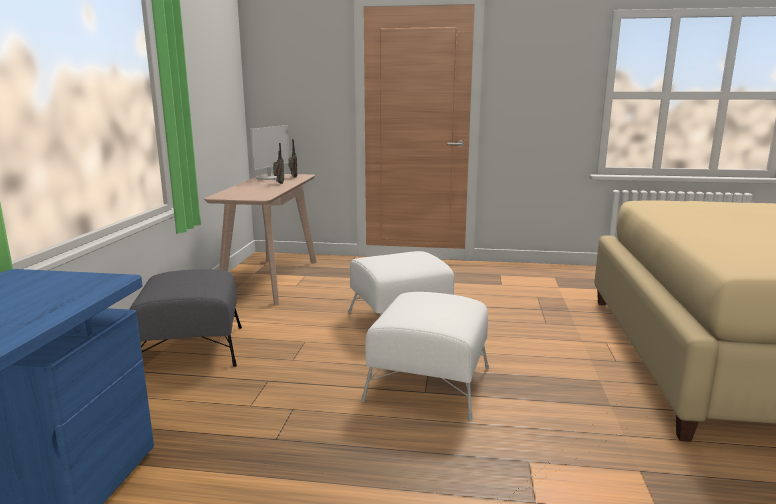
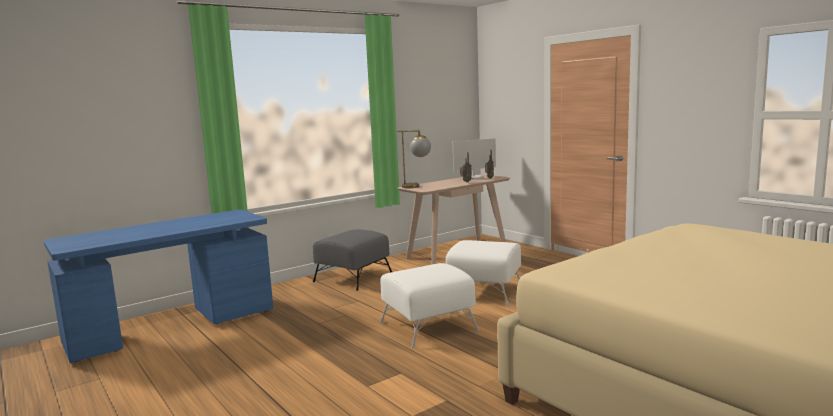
camera: 45 degrees right, 5 degrees down
(232, 195) = (417, 186): none -> table lamp

